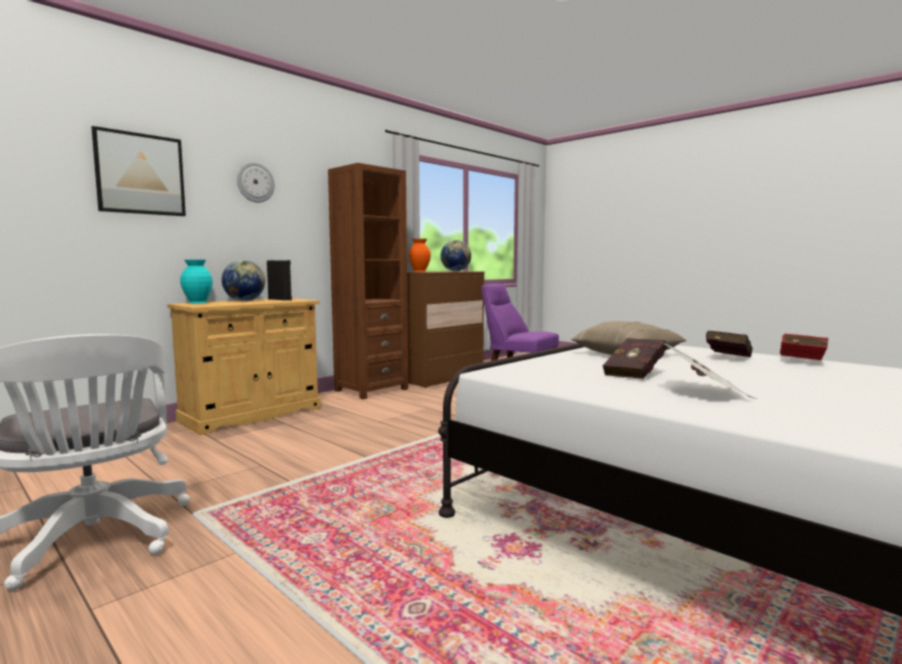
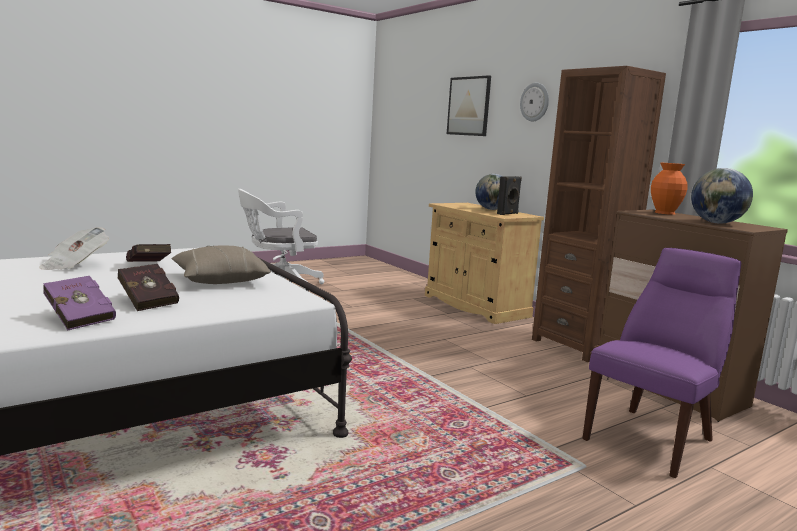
camera: 100 degrees right, 5 degrees up
(197, 303) = (471, 204): turquoise vase -> none
(800, 362) = (80, 318): red book -> purple book

